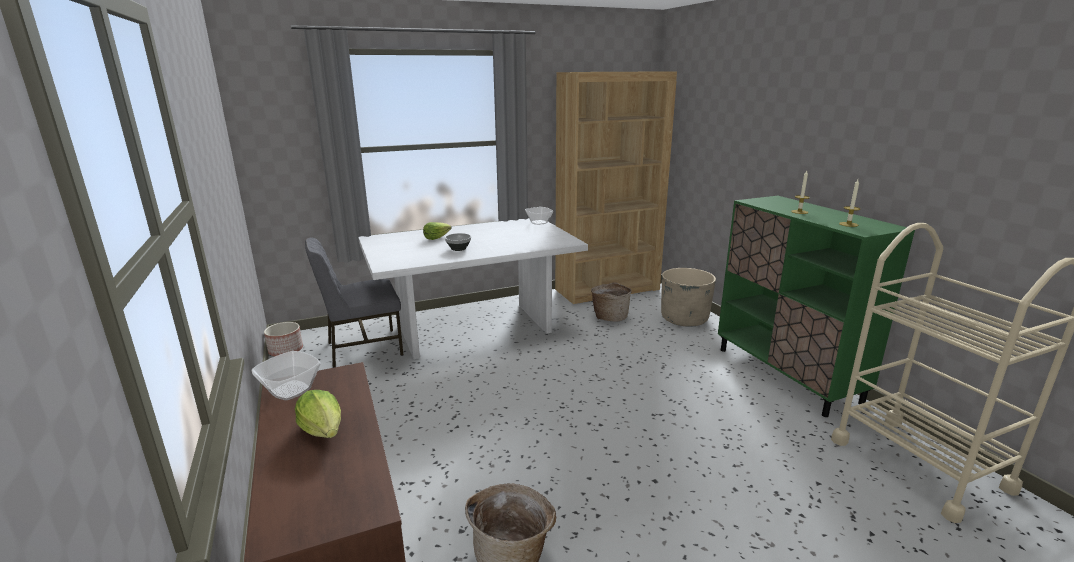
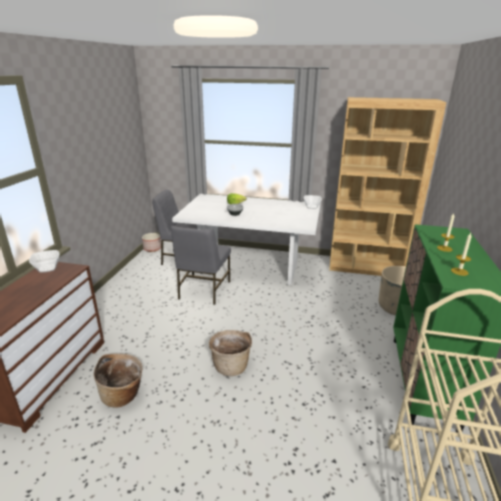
camera: 35 degrees right, 5 degrees up
(323, 430) = (29, 291): lettuce -> none
(447, 377) = (203, 290): none -> grey chair
(610, 317) = (342, 287): basket -> basket (231, 365)

